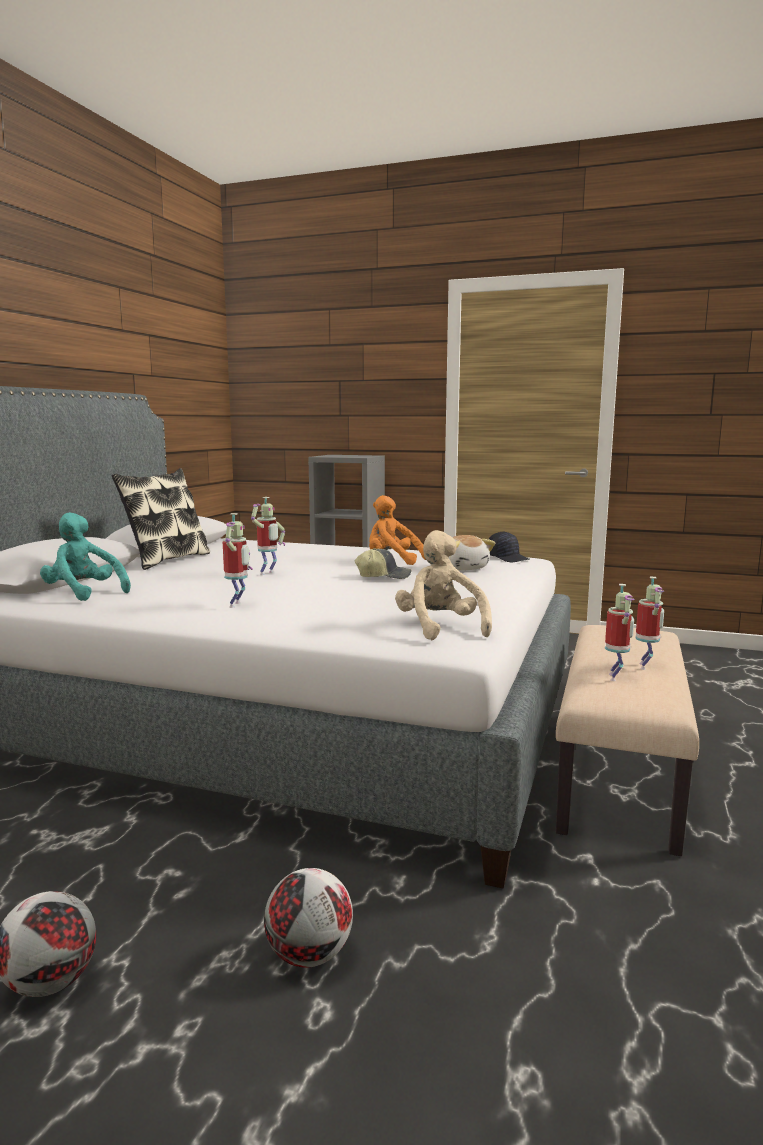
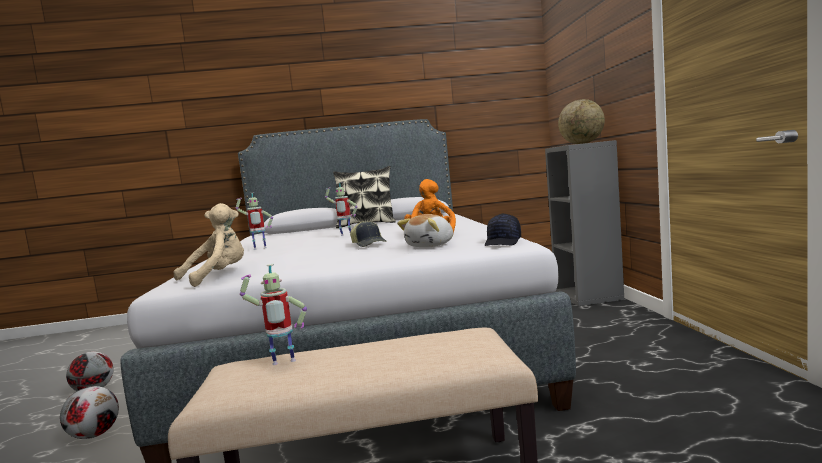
camera: 65 degrees right, 5 degrees down
(84, 593) = (274, 236): turquoise plush toy -> none
(350, 455) = (582, 143): none -> globe
(646, 666) = (329, 369): toy robot -> none

